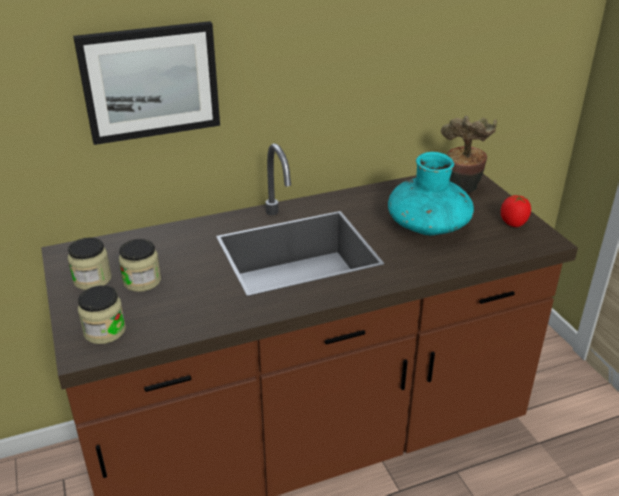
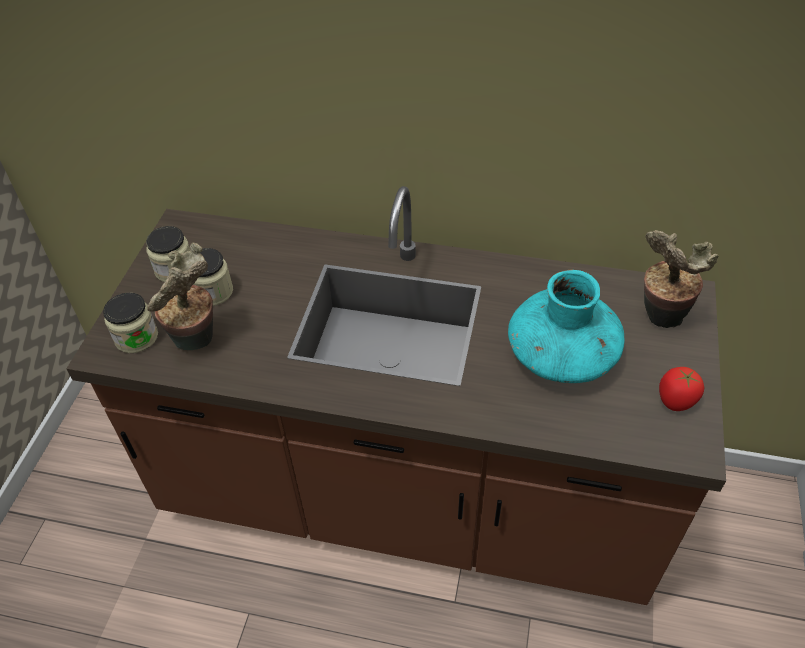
camera: 35 degrees right, 15 degrees up
(150, 82) = (278, 73): picture -> none
(163, 314) = (197, 342): none -> potted plant

